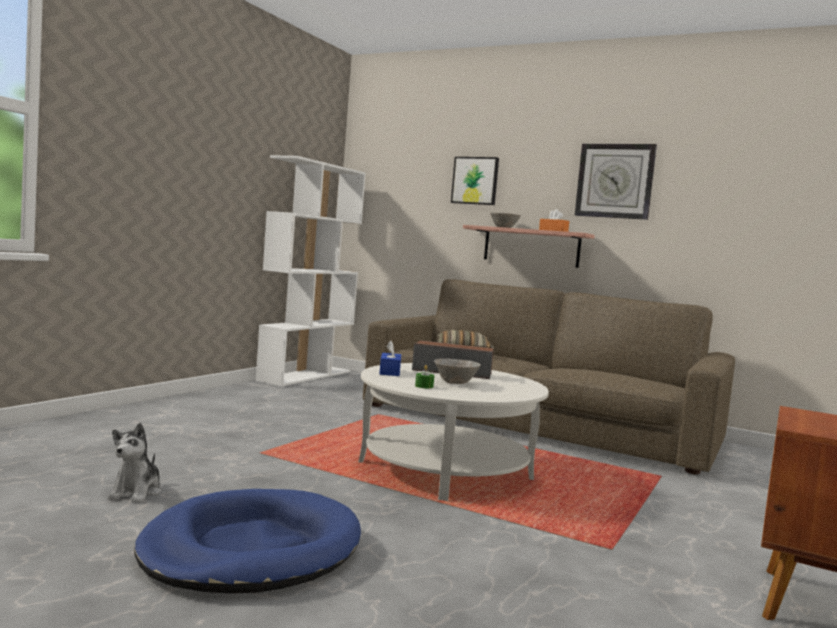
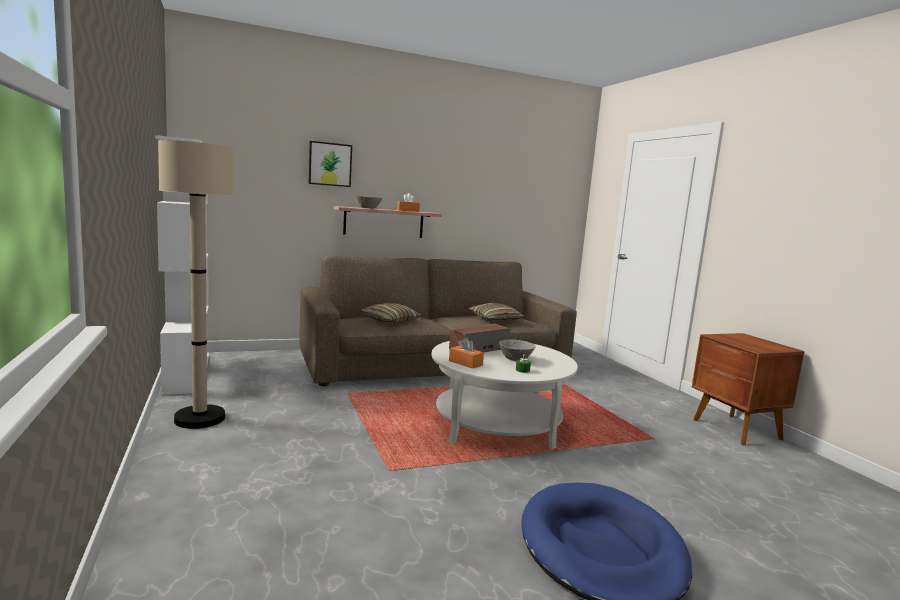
camera: 50 degrees left, 5 degrees up
(136, 492) = (435, 562): plush toy -> none
(239, 395) = (200, 418): none -> beige floor lamp
(389, 372) = (465, 363): blue tissue box -> orange tissue box
(602, 373) = (495, 319): none -> pillow
(615, 181) = (445, 172): wall clock -> none

